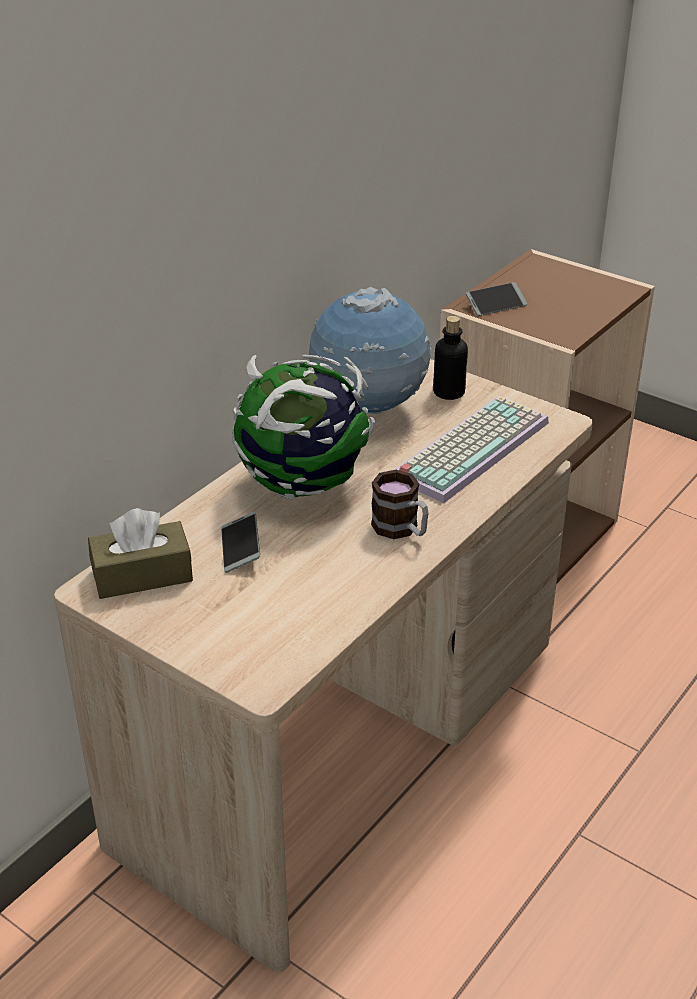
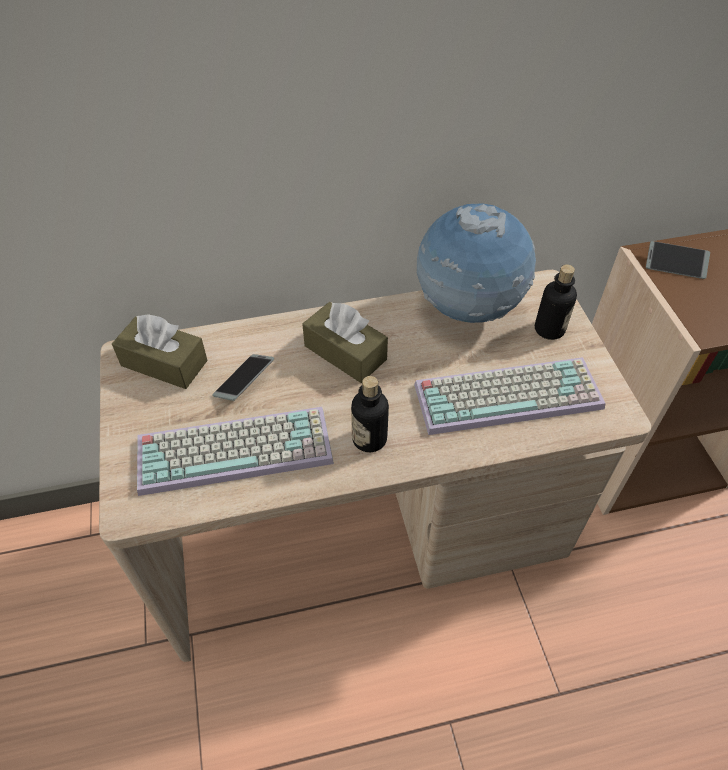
camera: 40 degrees right, 15 degrees up
(298, 593) = (237, 448): none -> keyboard
(304, 485) = (345, 352): globe -> brown tissue box
(401, 529) = (369, 439): mug -> bottle

